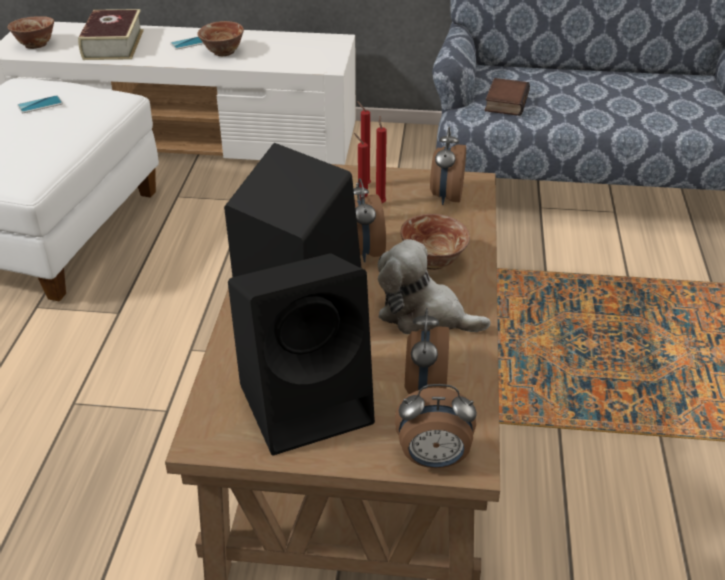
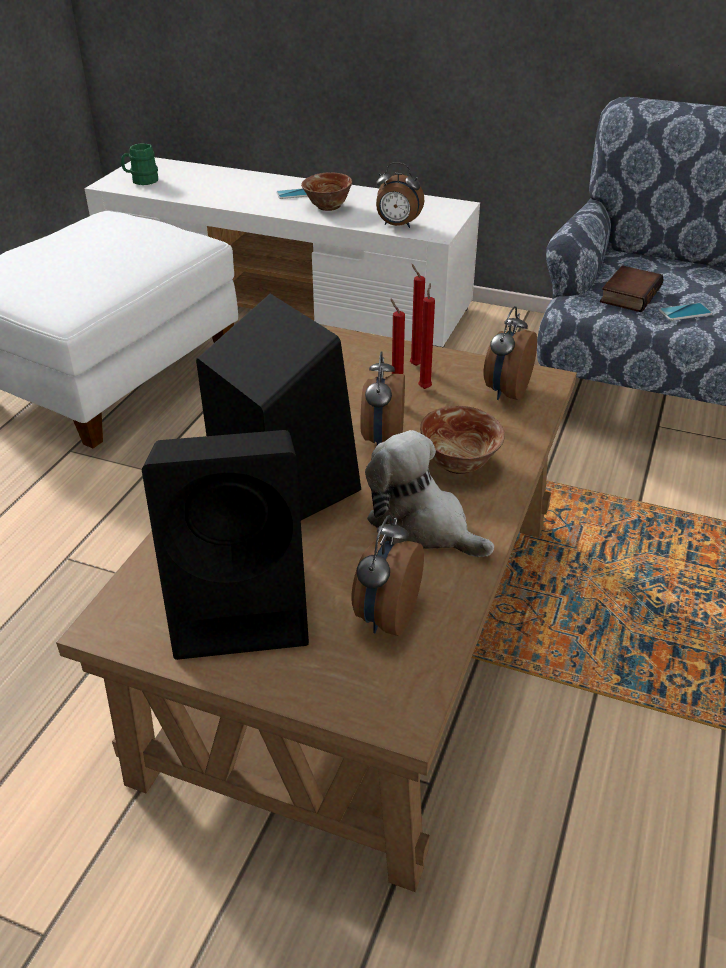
camera: 15 degrees right, 0 degrees up
(35, 45) = (141, 180): bowl -> green mug
(40, 105) = (113, 239): phone -> phone (685, 312)
(113, 44) = (218, 187): book -> none
(433, 459) = (360, 704): alarm clock -> alarm clock (397, 225)

